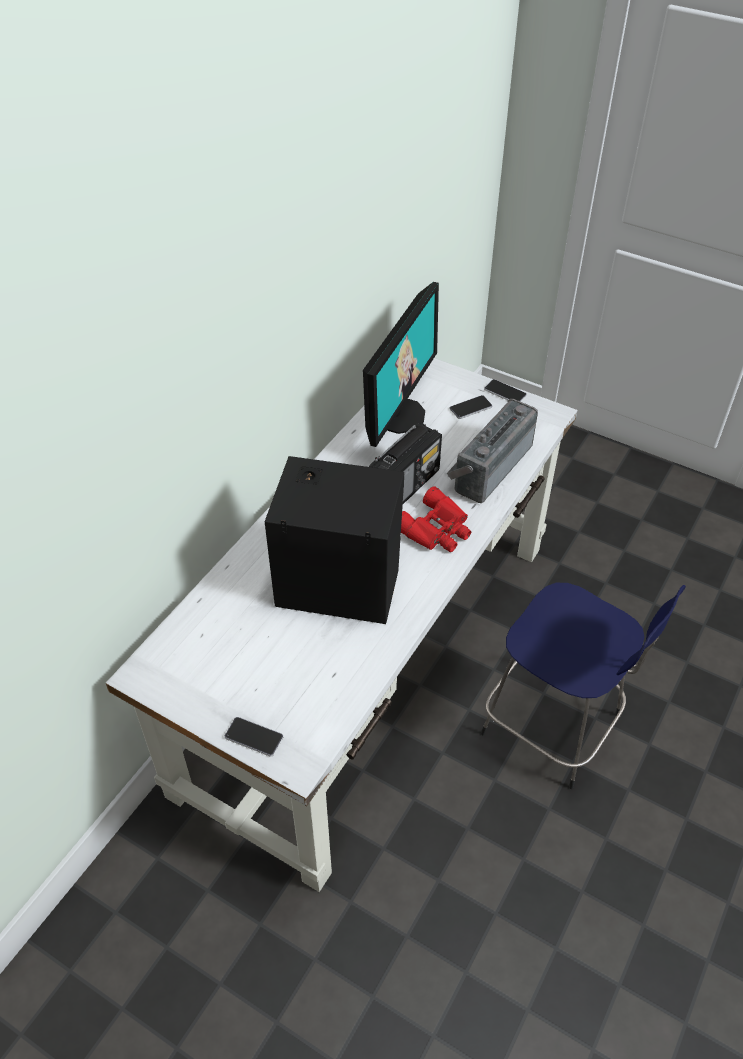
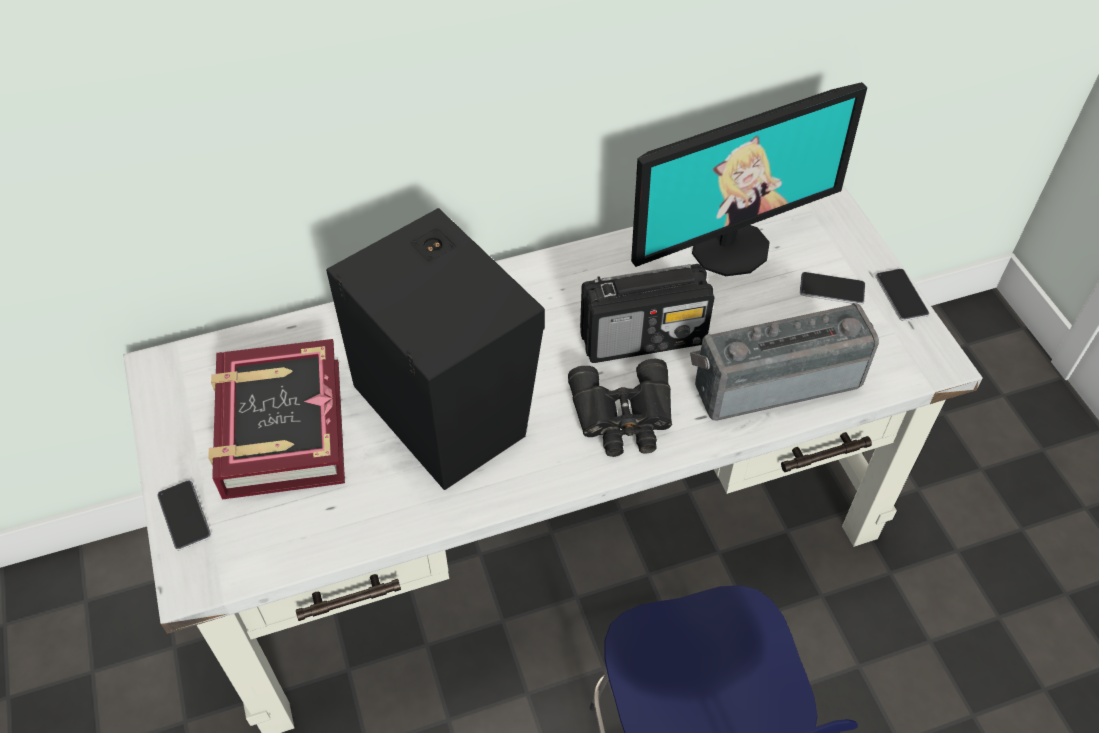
camera: 40 degrees right, 5 degrees up
(257, 655) = (281, 428): none -> book
(437, 529) = (623, 417): red binoculars -> black binoculars

